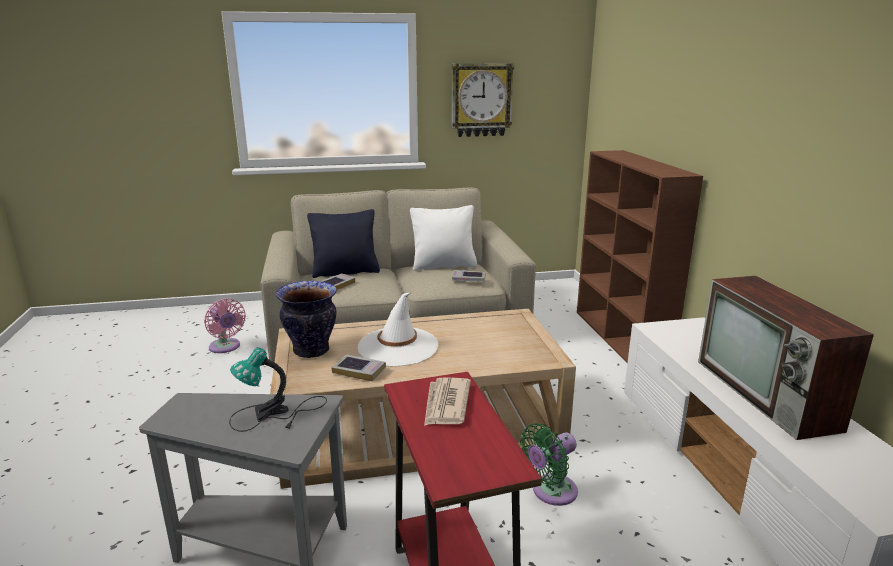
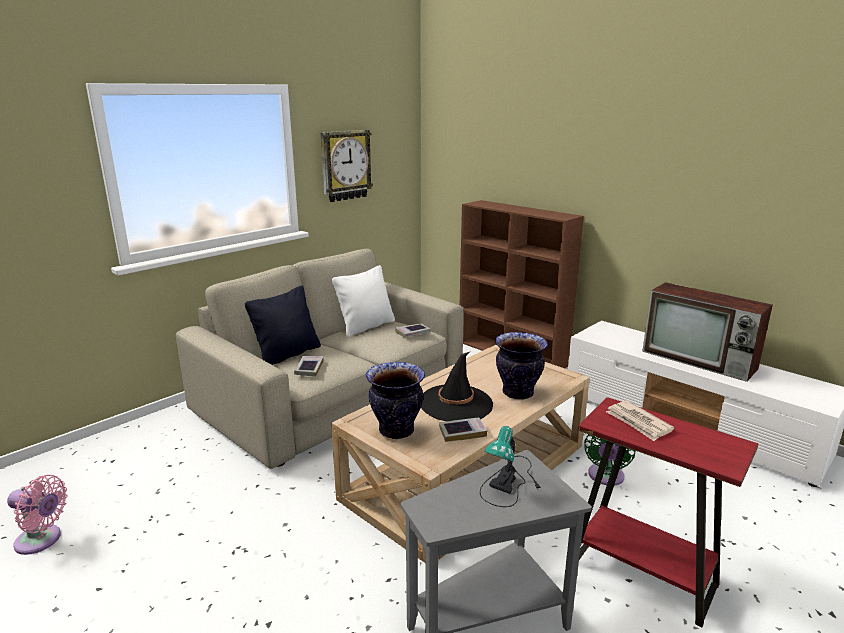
camera: 35 degrees left, 0 degrees up
(226, 347) = (187, 472): pink fan -> pink fan (41, 541)
(398, 347) = (456, 404): white hat -> black hat
(471, 357) = (518, 393): none -> vase

